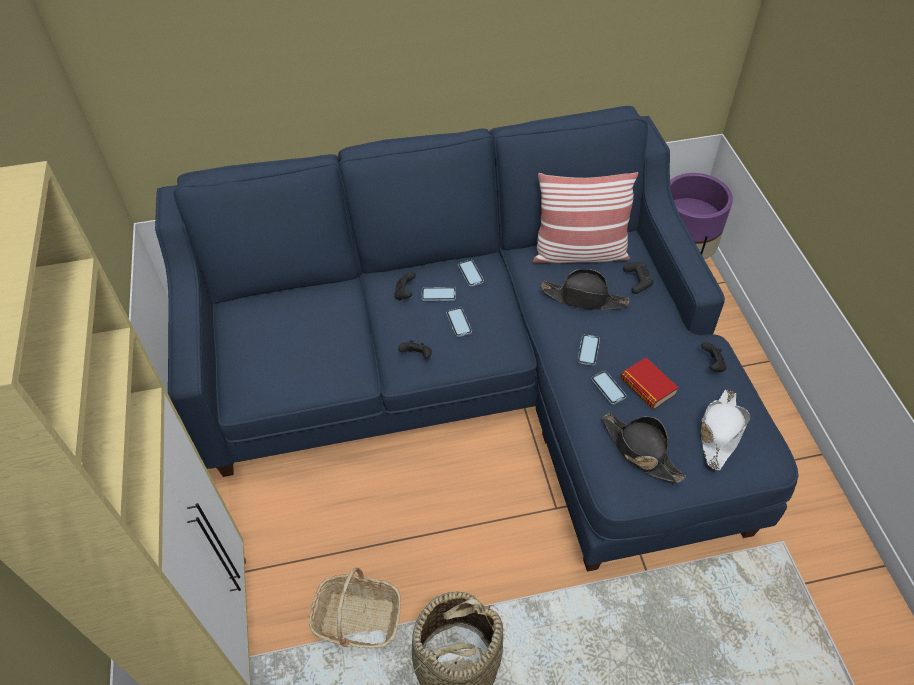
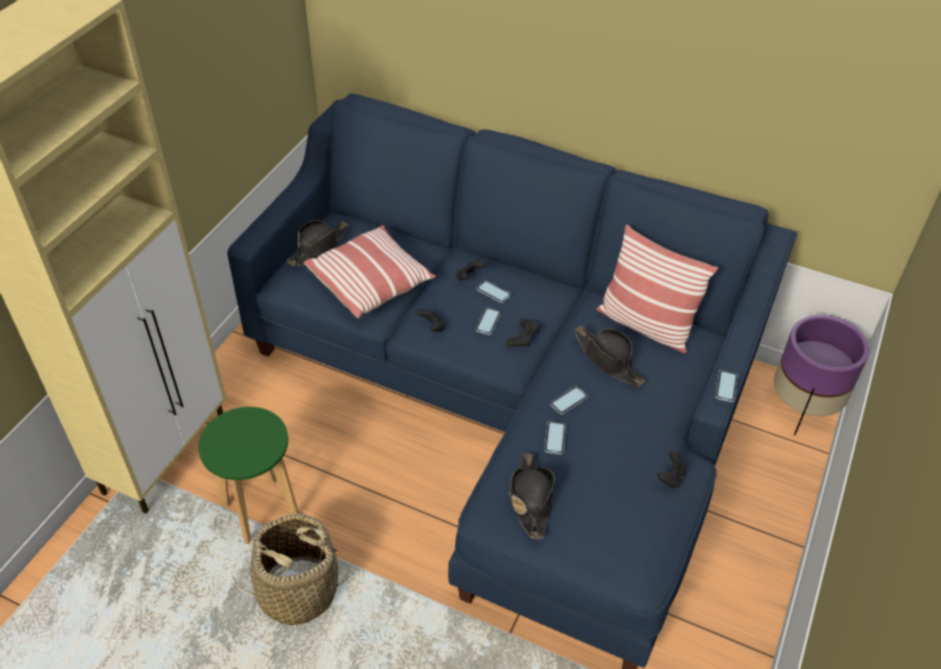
camera: 35 degrees right, 5 degrees down
(243, 342) = (319, 247): none -> black hat
(324, 347) = (371, 283): none -> pillow
(357, 618) = (260, 510): basket -> green stool
(470, 274) = (535, 291): phone -> phone (726, 387)
(637, 280) = (673, 373): black game controller -> black game controller (523, 338)
(647, 387) = (589, 457): book -> none
(720, 432) = (615, 529): white hat -> none

